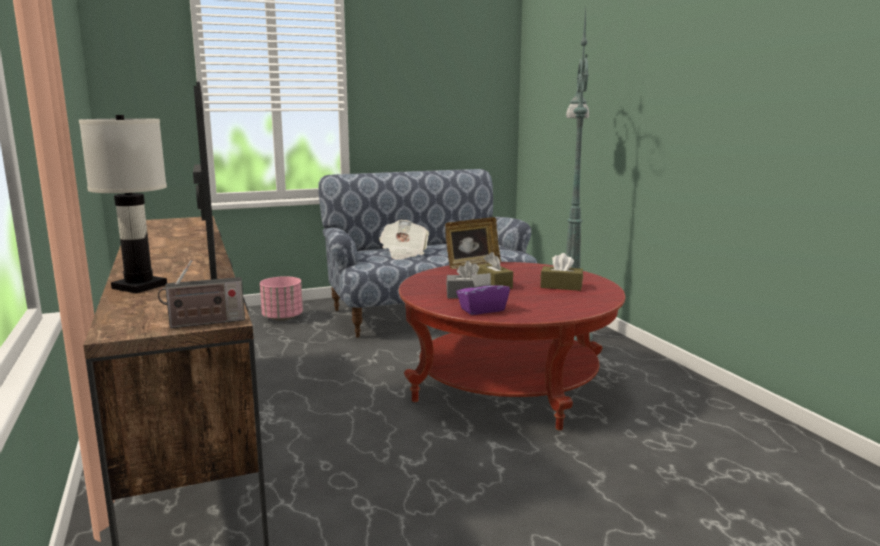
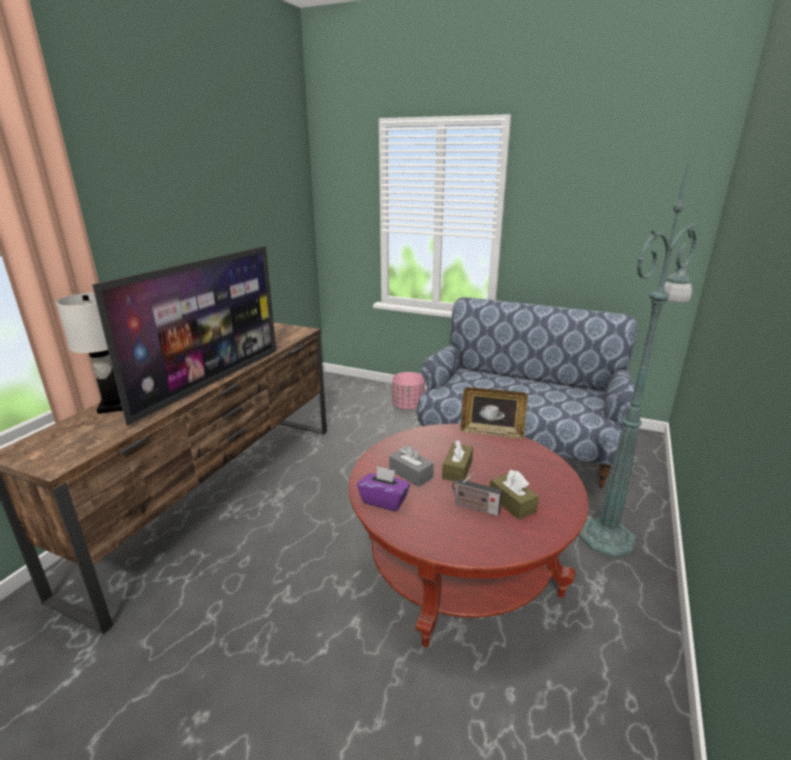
camera: 45 degrees right, 10 degrees up
(203, 323) = (43, 465): radio -> radio (474, 507)
(404, 253) = (493, 388): newspaper -> none

